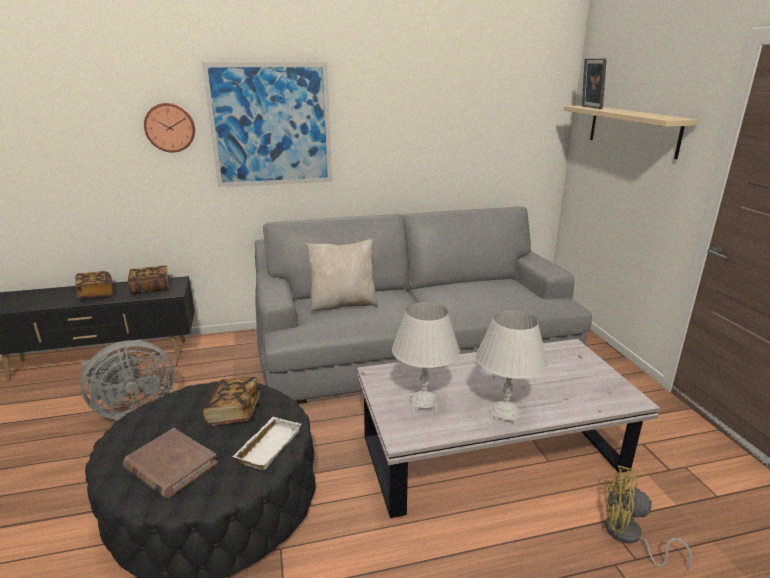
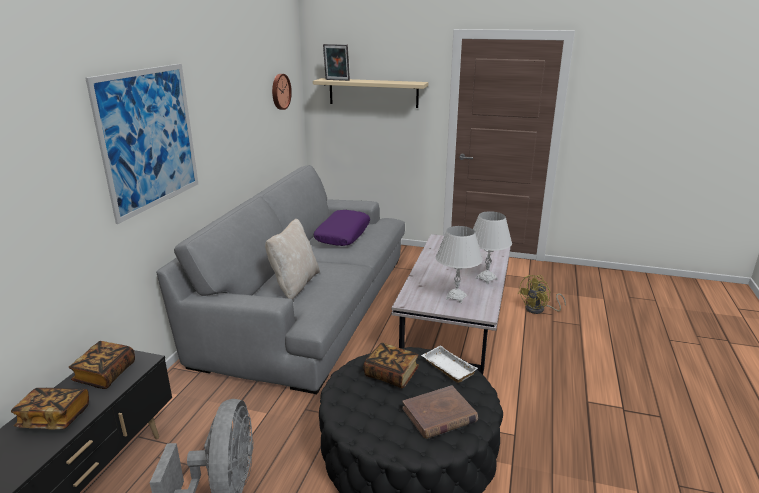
camera: 60 degrees left, 0 degrees up
(170, 127) = (64, 165): wall clock -> wall clock (280, 91)
(479, 291) = (342, 235): none -> purple pillow

